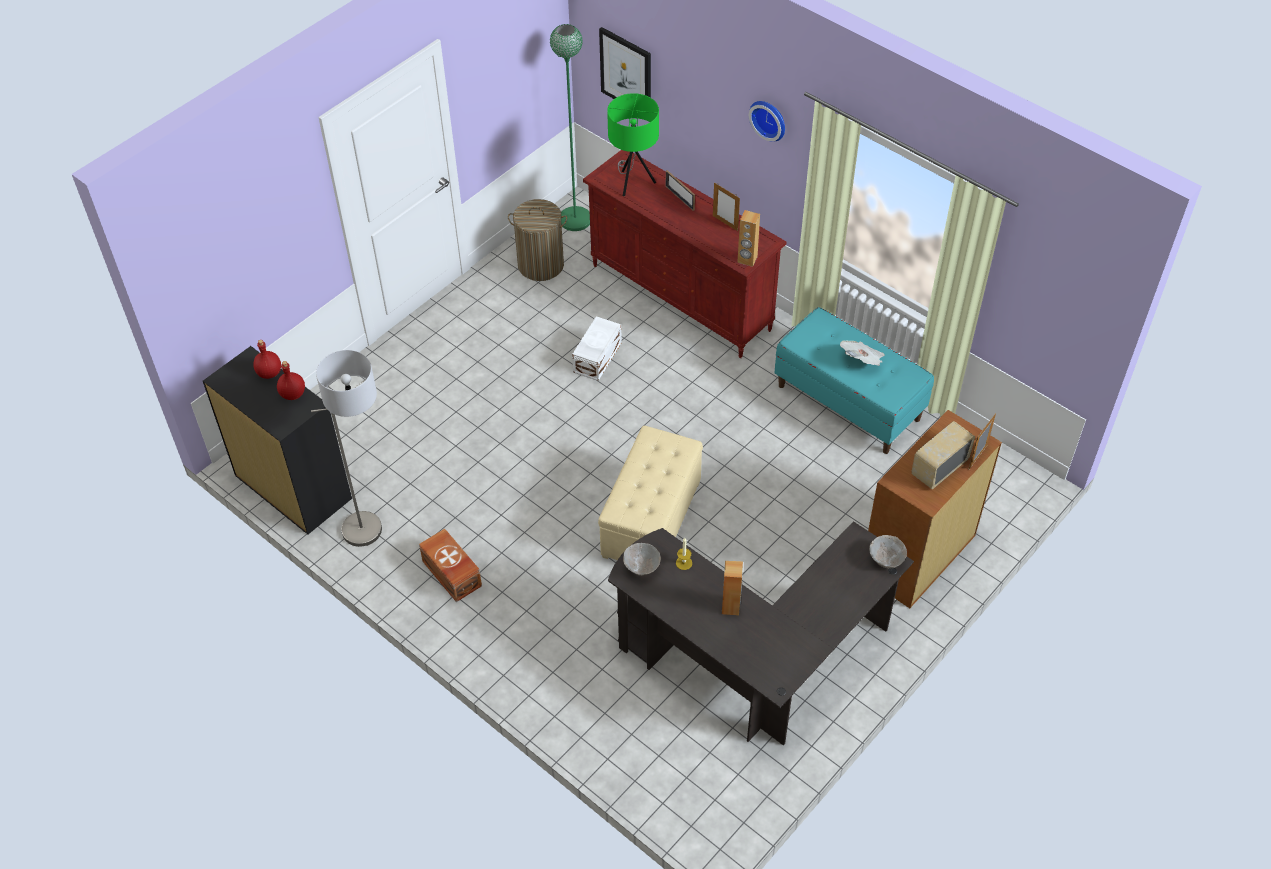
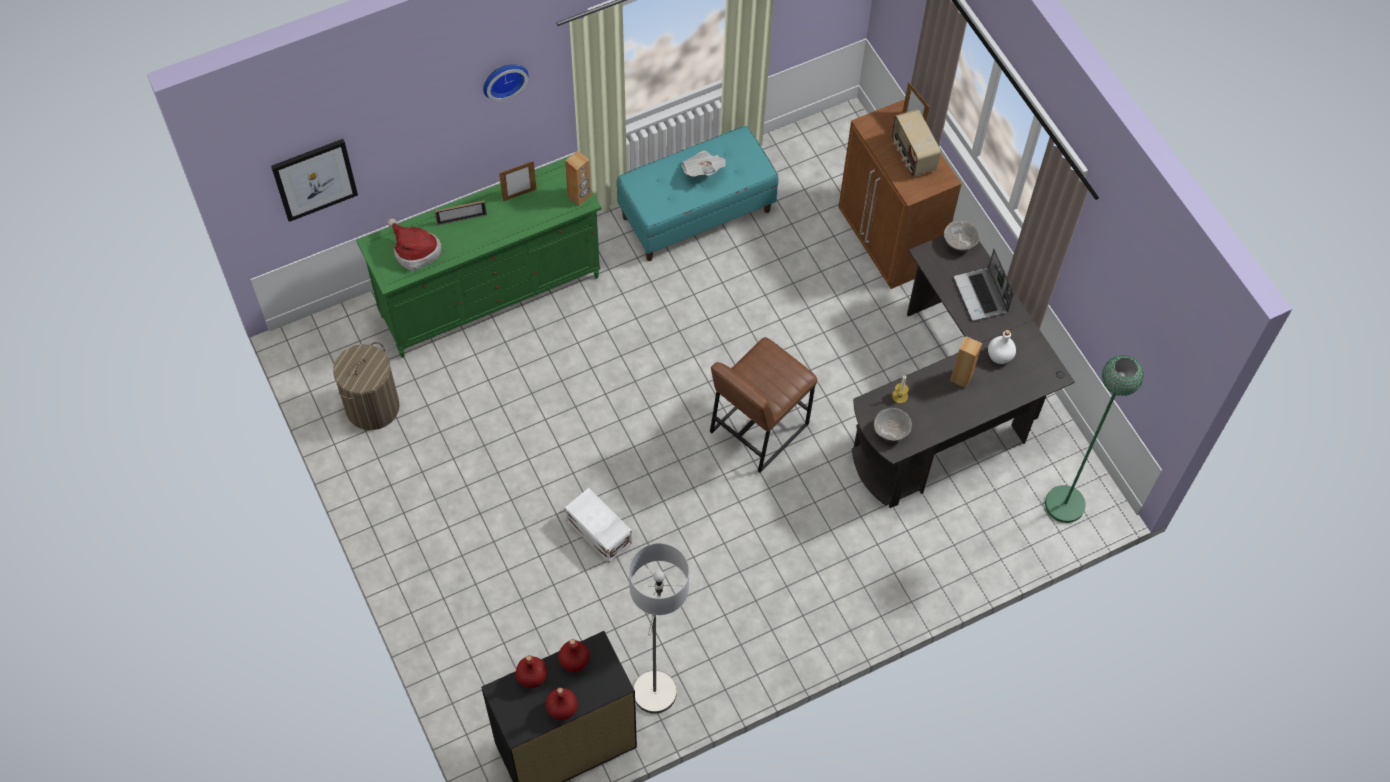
camera: 70 degrees left, 10 degrees up
(248, 401) = (562, 709): none -> red bottle
(451, 574) = (747, 625): brown storage box -> none
(575, 220) = (323, 351): green floor lamp -> green floor lamp (1065, 505)
(596, 358) = (532, 401): white storage box -> white storage box (599, 533)
(633, 182) = (415, 251): green table lamp -> hat
(650, 519) = (758, 429): beige ottoman -> brown chair
(681, 297) = (490, 296): red dresser -> green dresser
(774, 632) = (999, 355): none -> white bottle
(835, 596) = (981, 295): none -> laptop

